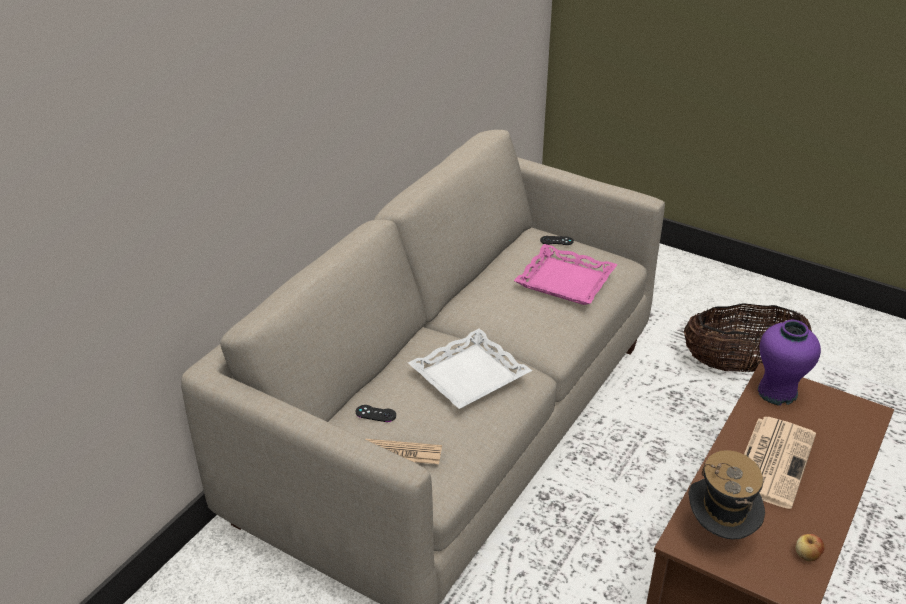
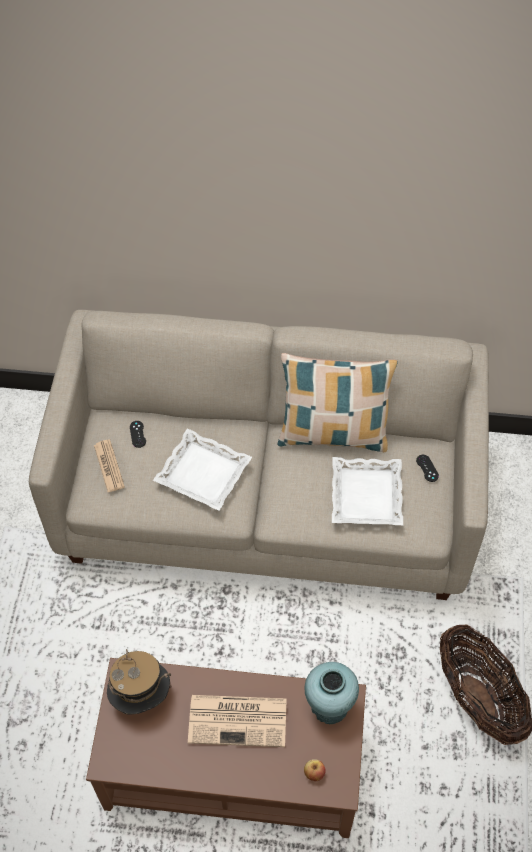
camera: 65 degrees right, 20 degrees up
(479, 281) = (333, 434): none -> pillow
(565, 281) = (367, 495): pink tray -> white tray
(777, 392) = (329, 707): purple vase -> turquoise vase
(806, 555) = (144, 763): apple -> apple (314, 773)

